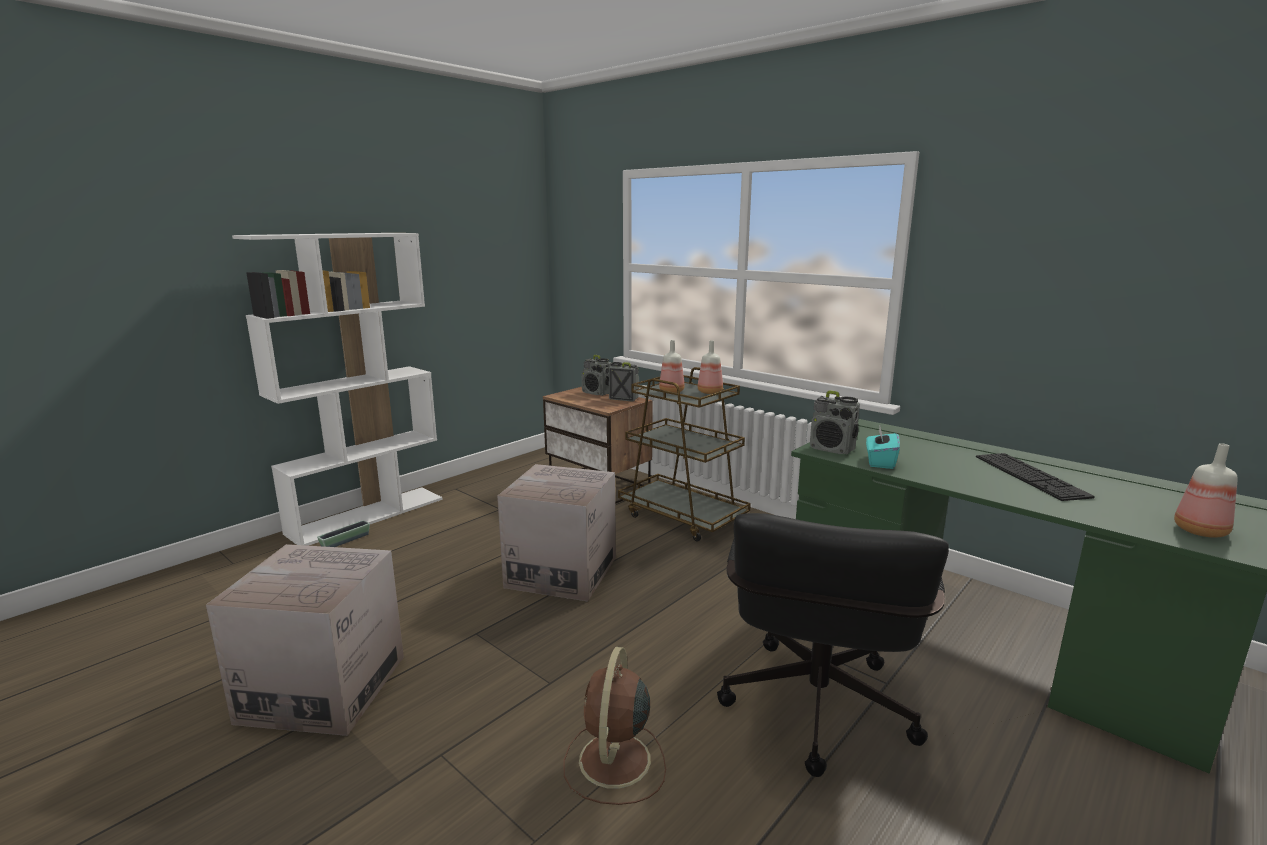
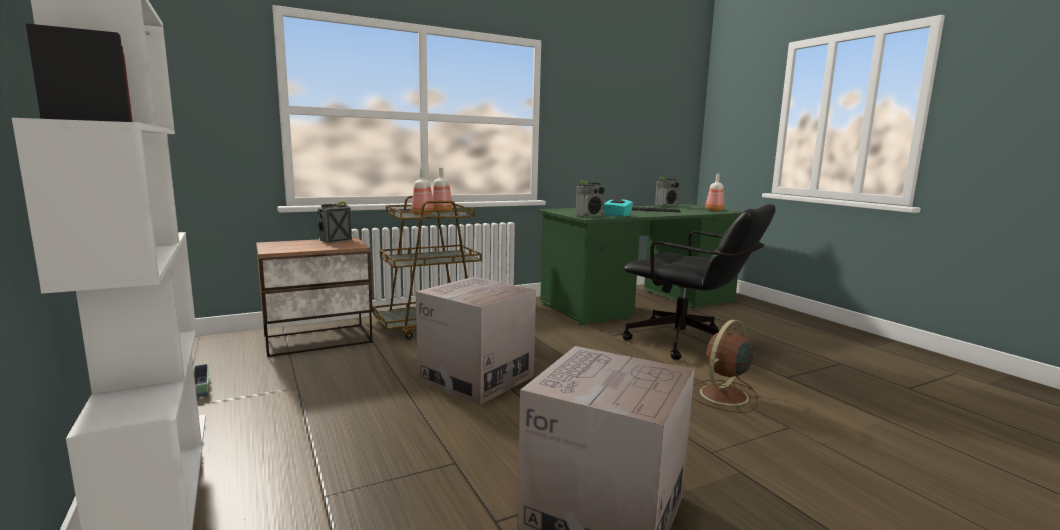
camera: 70 degrees left, 5 degrees down
(345, 541) = (229, 499): planter -> planter (201, 387)
(597, 393) = (297, 243): radio -> radio (666, 206)
(614, 762) = (722, 396): brown fan -> brown fan turned 105 degrees clockwise

